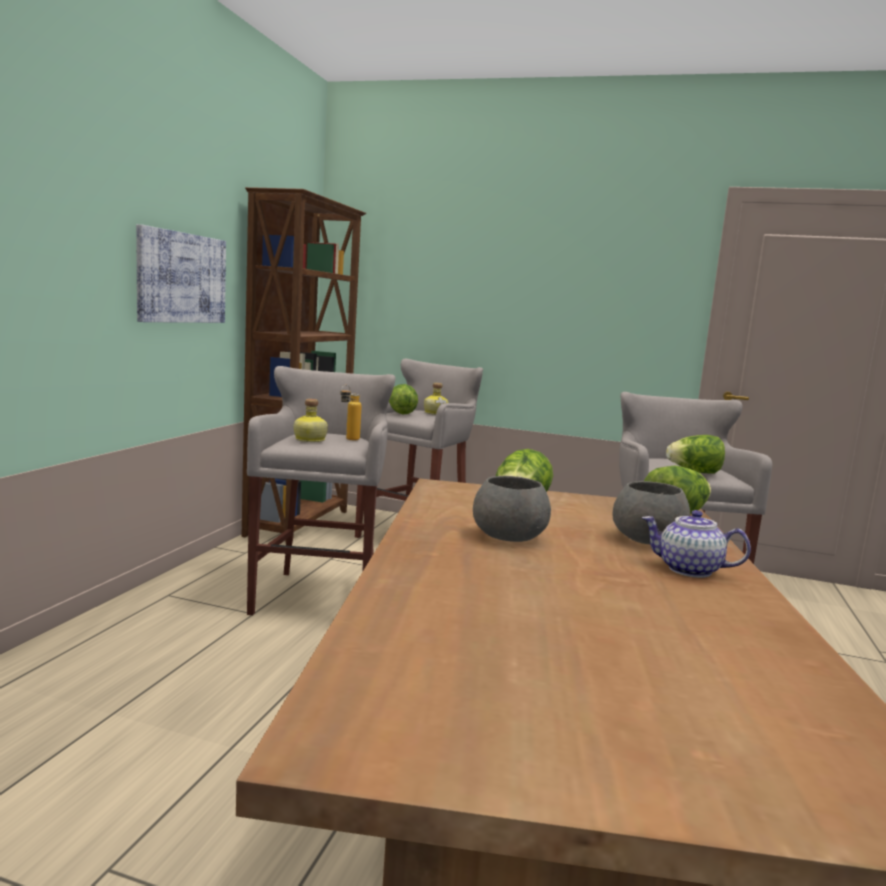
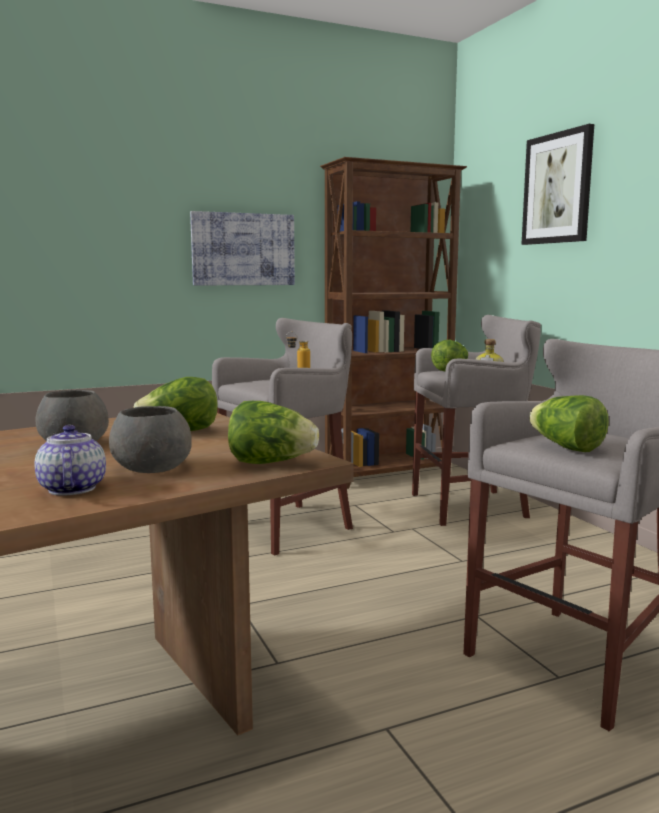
camera: 50 degrees right, 0 degrees up
(309, 440) = (266, 381): bottle -> none
(468, 252) = (557, 188): none -> picture

